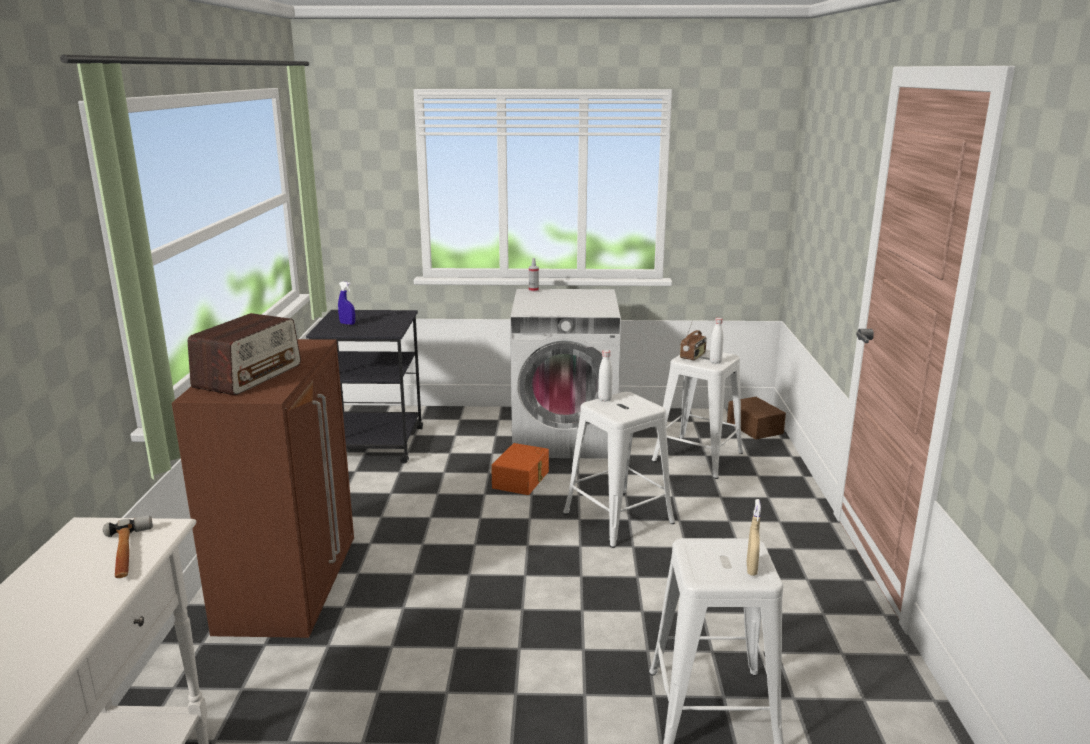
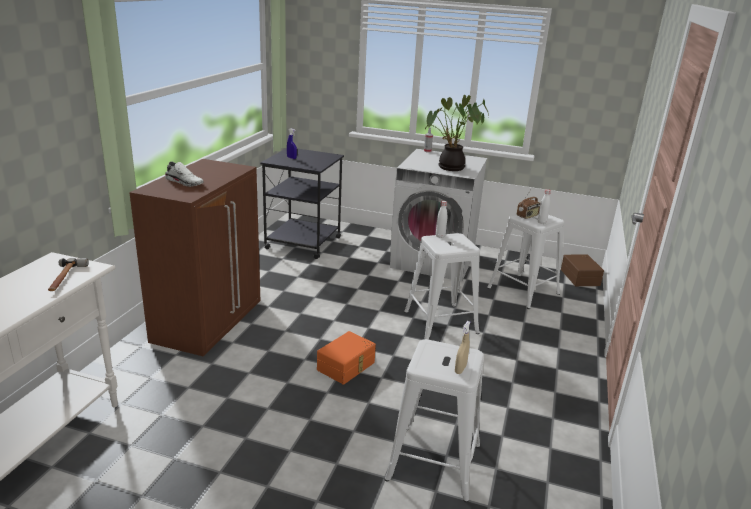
camera: 15 degrees right, 5 degrees up
(249, 376) = (185, 182): radio -> white shoe
(522, 479) = (388, 284): orange storage box -> orange storage box (347, 366)
(579, 308) = (450, 168): none -> potted plant

